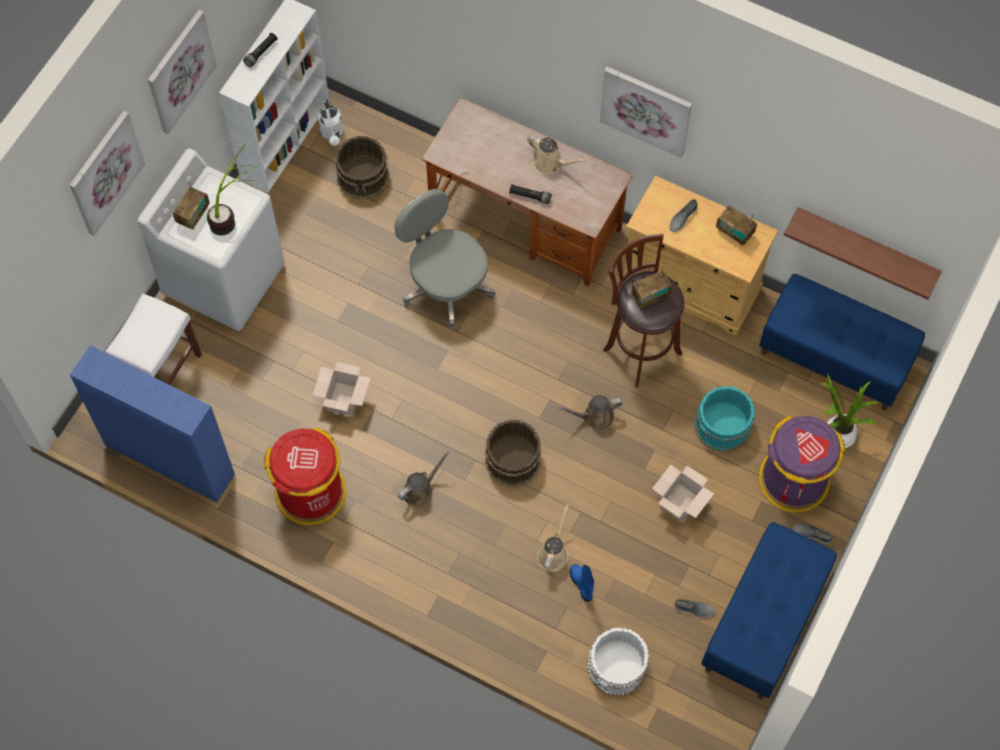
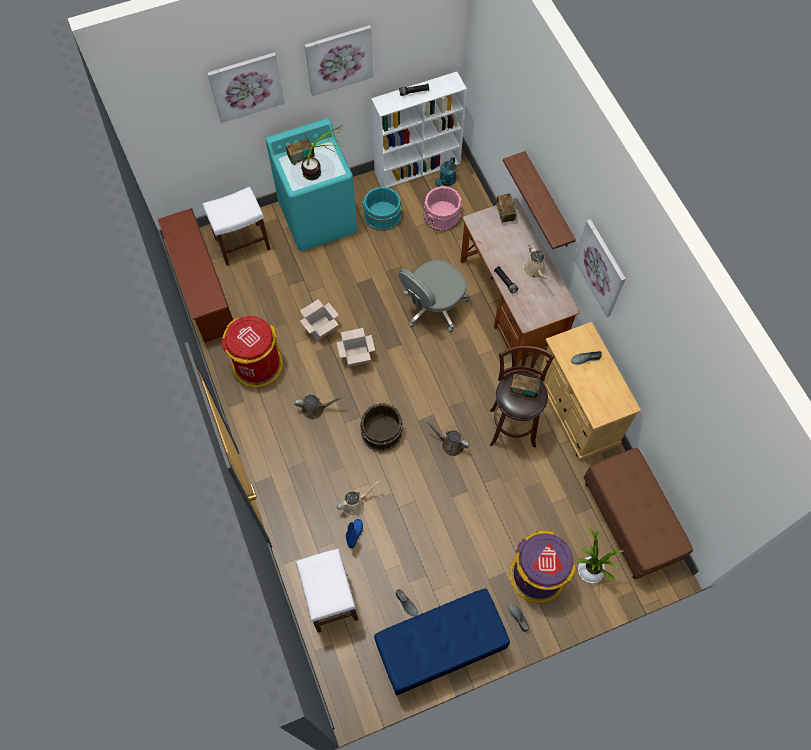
camera: 40 degrees right, 0 degrees up
(168, 459) = (203, 291): blue bookcase -> brown shoe rack
(225, 279) = (318, 218): white washing machine -> turquoise washing machine
(332, 134) = (446, 181): white watering can -> turquoise watering can
(363, 175) = (442, 215): brown bucket -> pink bucket
(446, 285) = (433, 306): grey office chair -> grey office chair turned 135 degrees counterclockwise
(617, 667) = (331, 600): white bucket -> white stool
(680, 502) = (455, 533): cardboard box -> cardboard box (357, 355)
(723, 425) = (522, 508): turquoise bucket -> turquoise bucket (382, 215)
(734, 232) = (611, 391): radio -> radio (505, 213)
(835, 358) = (629, 522): blue bench -> brown bench
(866, 247) = (684, 461): shelf -> shelf (548, 202)

